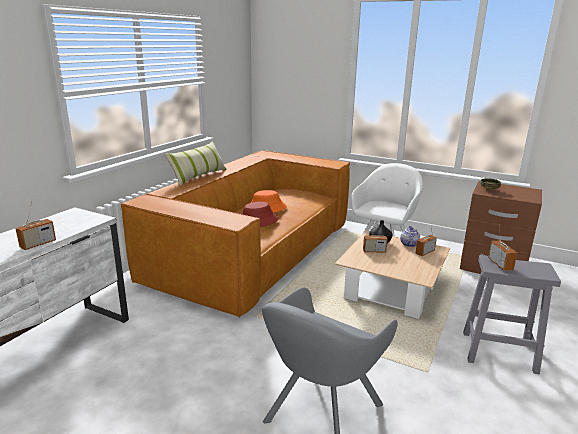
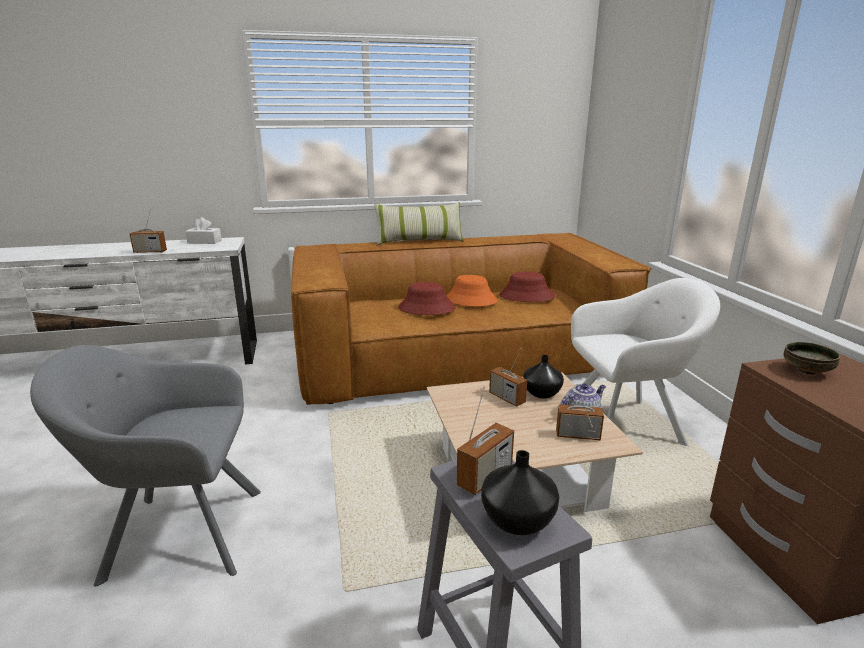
camera: 50 degrees right, 0 degrees up
(56, 221) = (204, 242): none -> white tissue box
(287, 196) = (526, 296): none -> red hat
(533, 270) = (516, 520): none -> black vase

